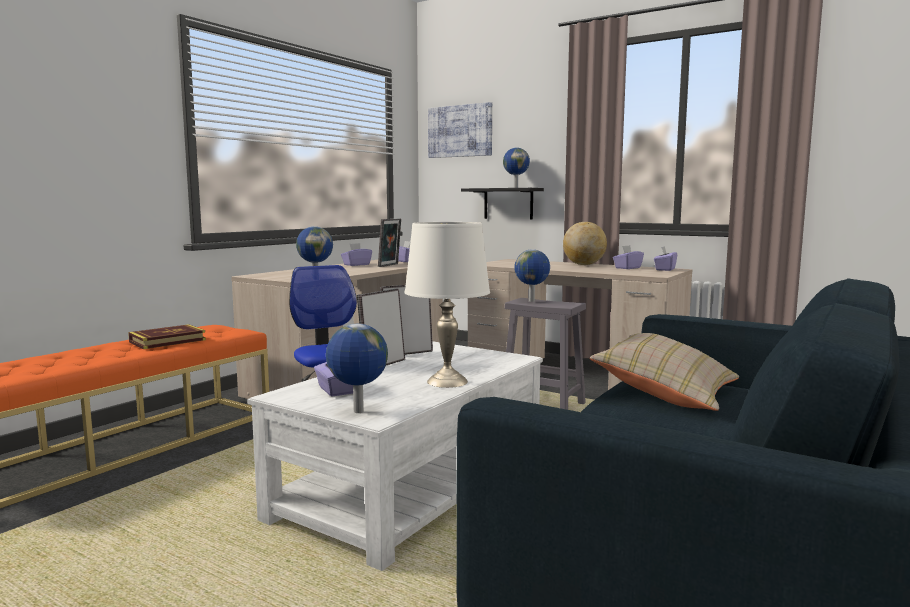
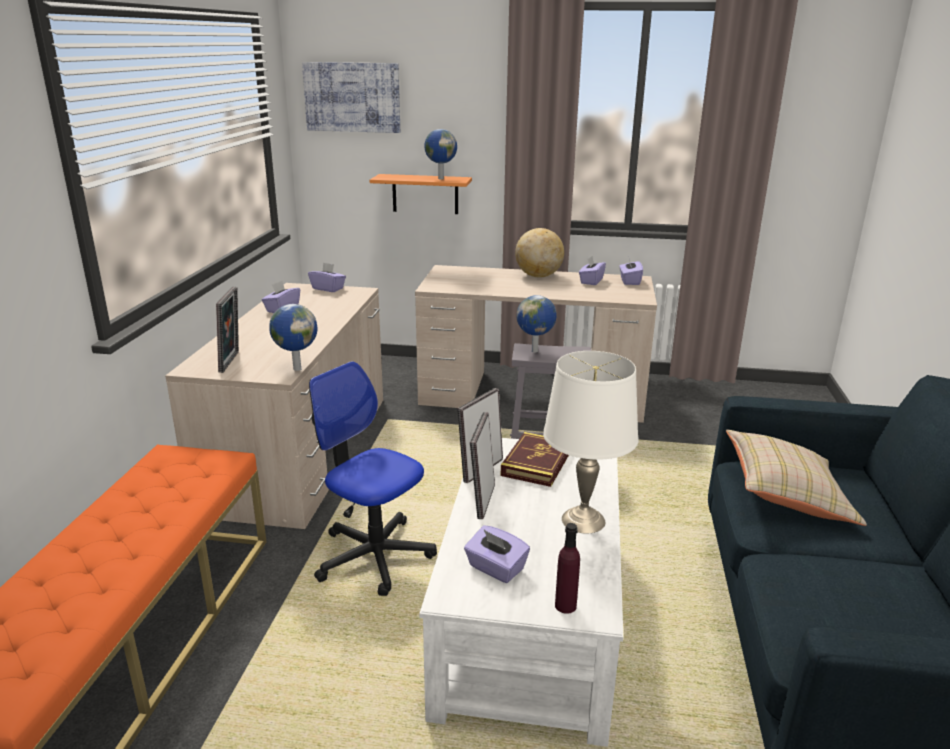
camera: 25 degrees left, 15 degrees up
(167, 341) = (155, 505): book -> book (536, 463)
(358, 412) = (565, 606): globe -> purple bottle
(390, 265) = (327, 306): picture frame -> picture frame (232, 362)
(508, 203) = (425, 194): black shelf -> orange shelf

